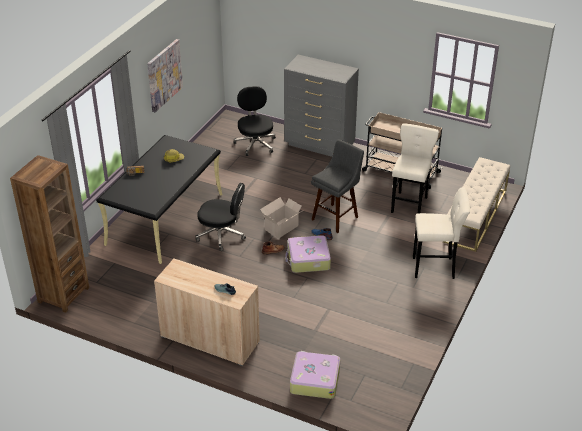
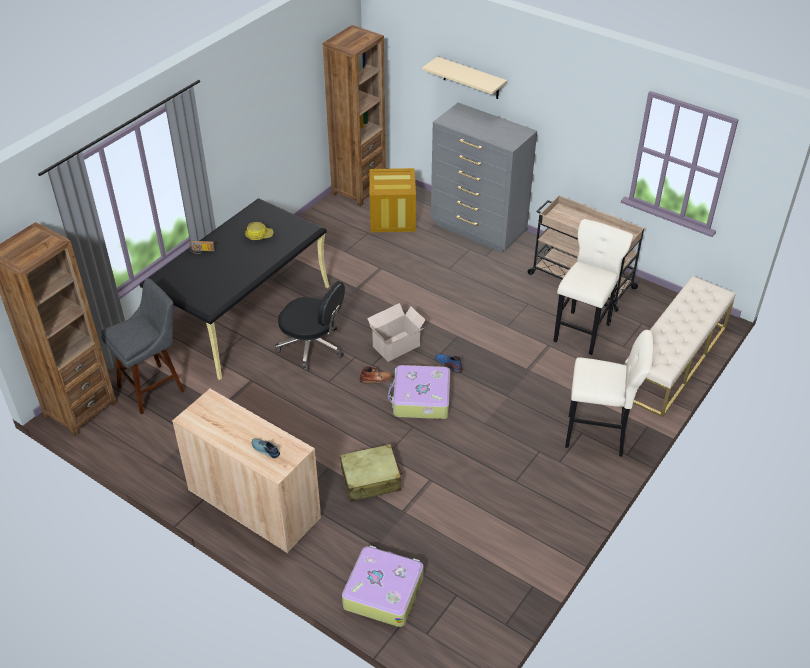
camera: 10 degrees right, 5 degrees up
(164, 75) = (263, 116): picture -> none
(225, 127) = (358, 190): none -> brown bookcase
(255, 143) = (392, 218): black office chair -> crate
(287, 314) = (371, 479): none -> beige suitcase
(306, 36) = (471, 78): none -> beige shelf
(336, 217) = (475, 339): grey stool -> grey stool (154, 387)

